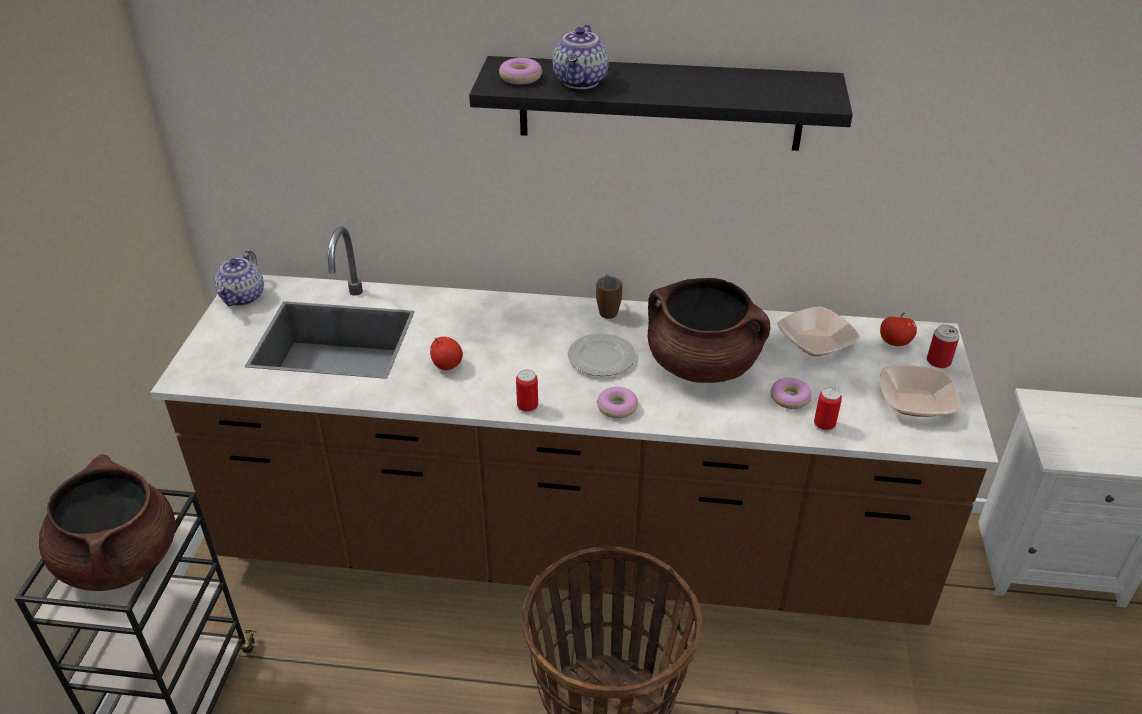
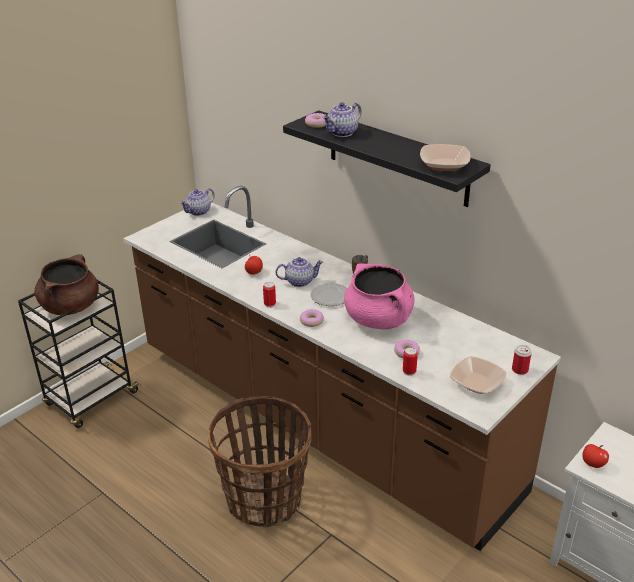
camera: 35 degrees right, 5 degrees down
(531, 352) = (300, 281): none -> teapot
(702, 365) = (378, 319): brown cooking pot -> pink cooking pot
(815, 342) = (457, 333): bowl -> bowl (444, 165)
(894, 343) = (505, 351): apple -> apple (593, 464)

